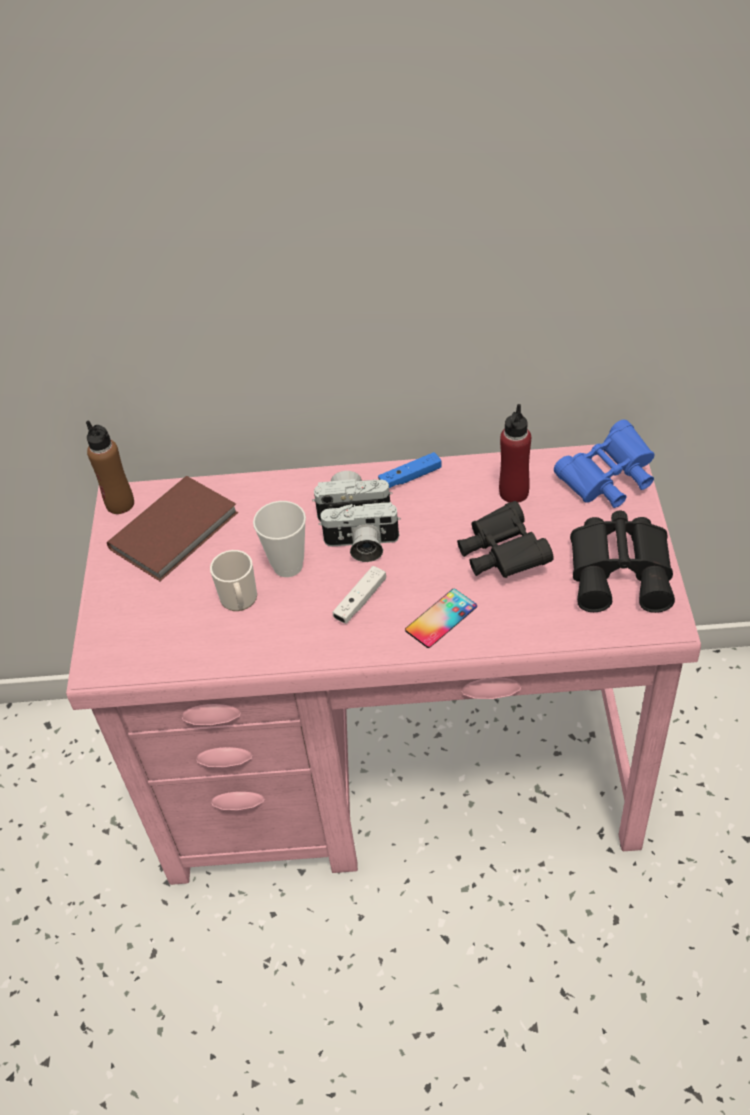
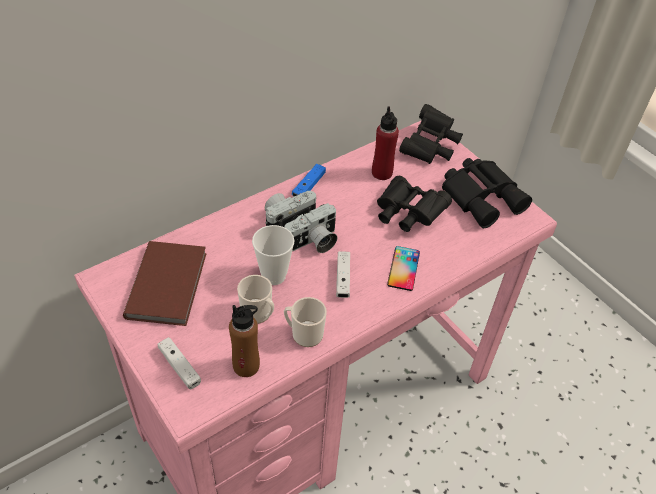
camera: 40 degrees left, 0 degrees up
(120, 504) = (105, 282): brown bottle -> brown bottle (246, 366)
(122, 620) = (179, 367): none -> white game controller
(269, 642) = (304, 333): none -> mug
(607, 481) = (430, 146): blue binoculars -> black binoculars

